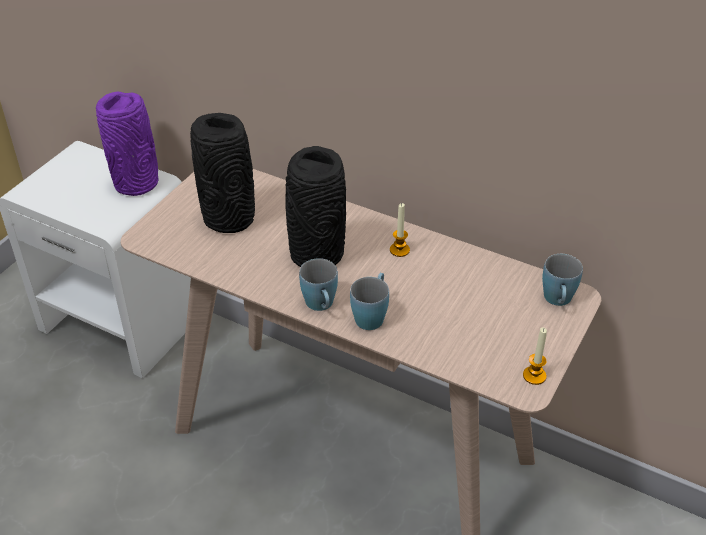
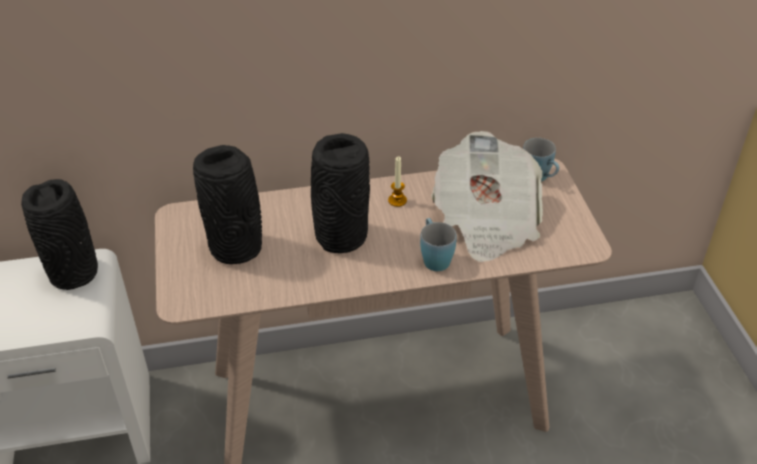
camera: 40 degrees left, 0 degrees up
(137, 183) = (74, 272): purple vase -> black vase
(321, 306) = (391, 272): blue mug -> none
(456, 310) = (486, 221): none -> newspaper
(534, 376) = (583, 235): candle -> none

